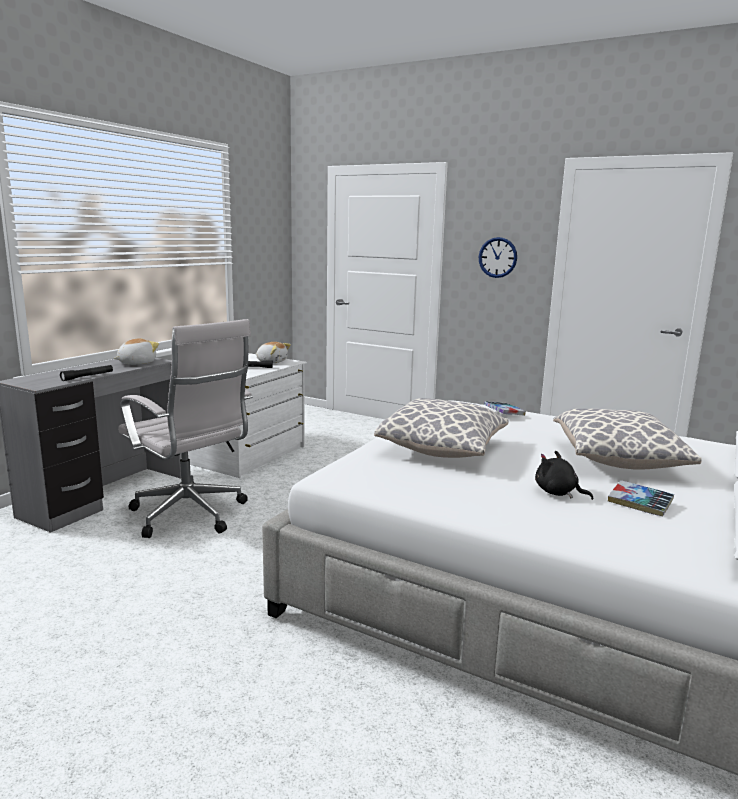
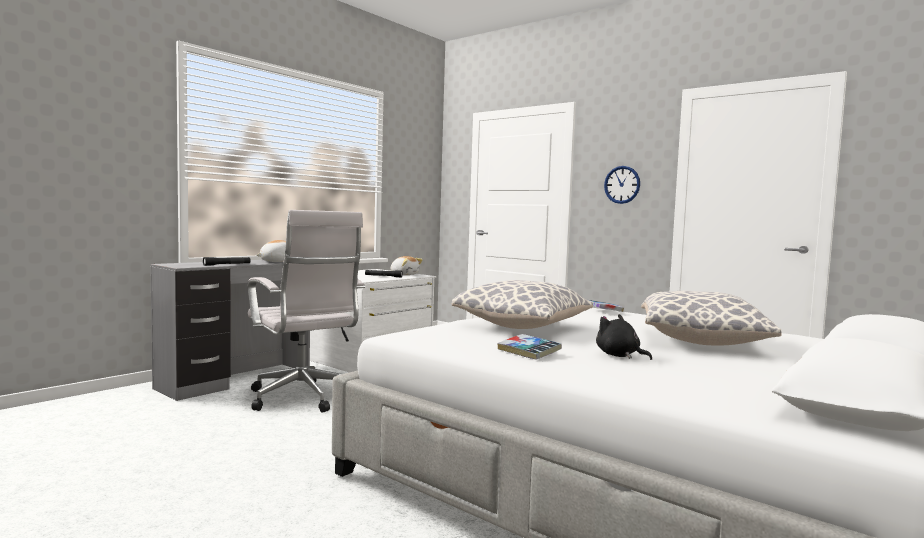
camera: 10 degrees right, 10 degrees down
(639, 503) = (704, 367): book -> book (528, 352)

